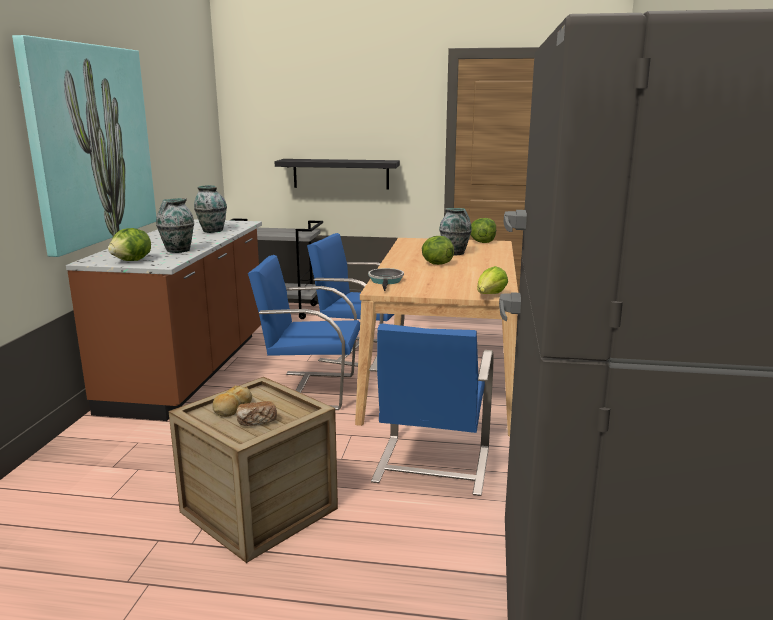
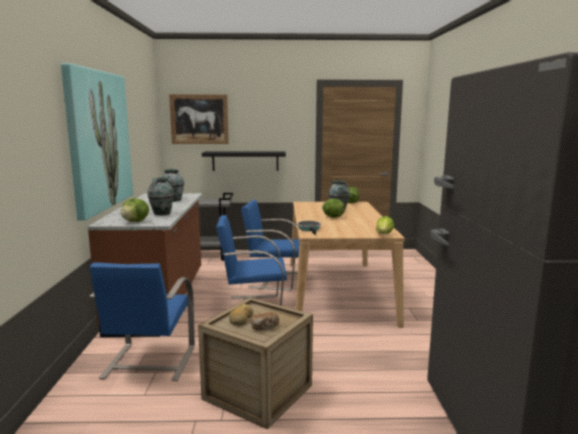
camera: 10 degrees left, 5 degrees down
(275, 111) = (199, 119): none -> picture
(431, 466) = (359, 351): blue chair -> blue chair (148, 363)

